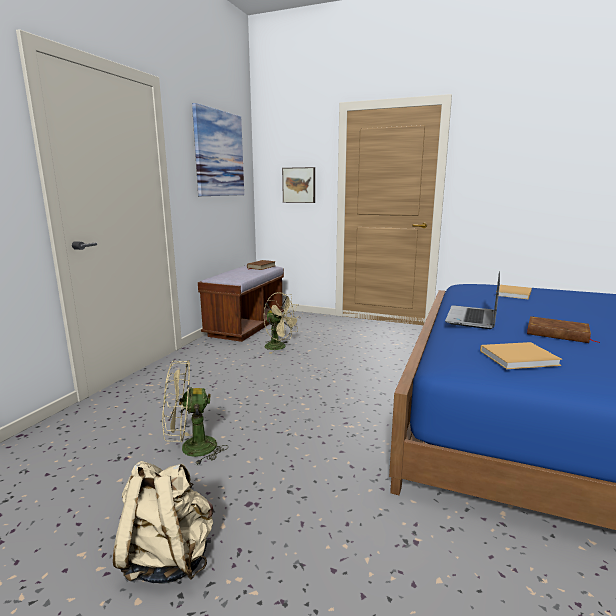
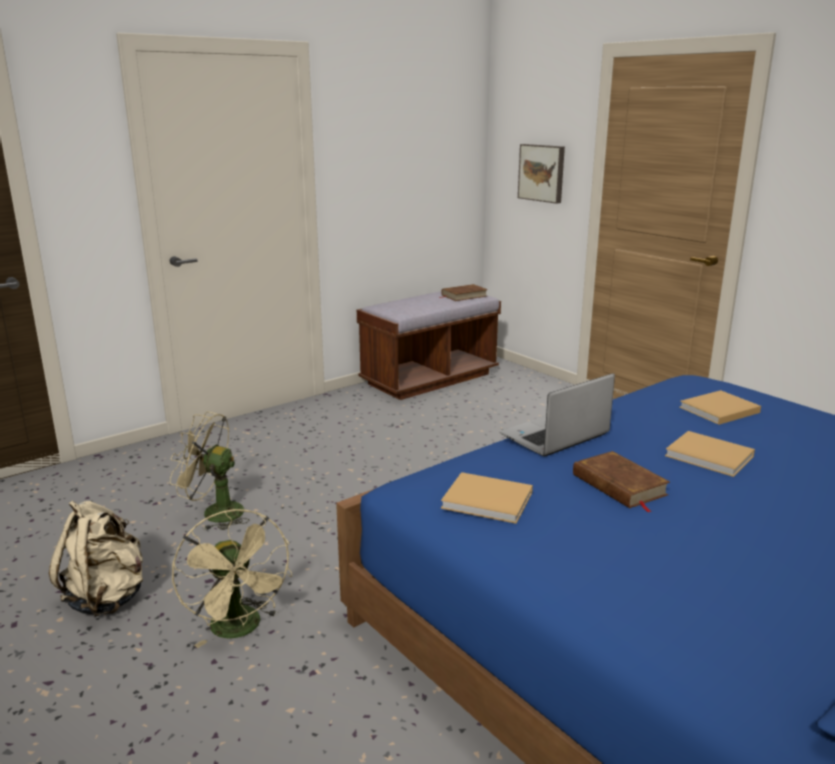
camera: 30 degrees right, 5 degrees up
(219, 154) = (414, 128): picture -> none
(279, 347) = (437, 418): beige fan -> beige fan (240, 629)
(560, 312) = (711, 457): none -> beige book

